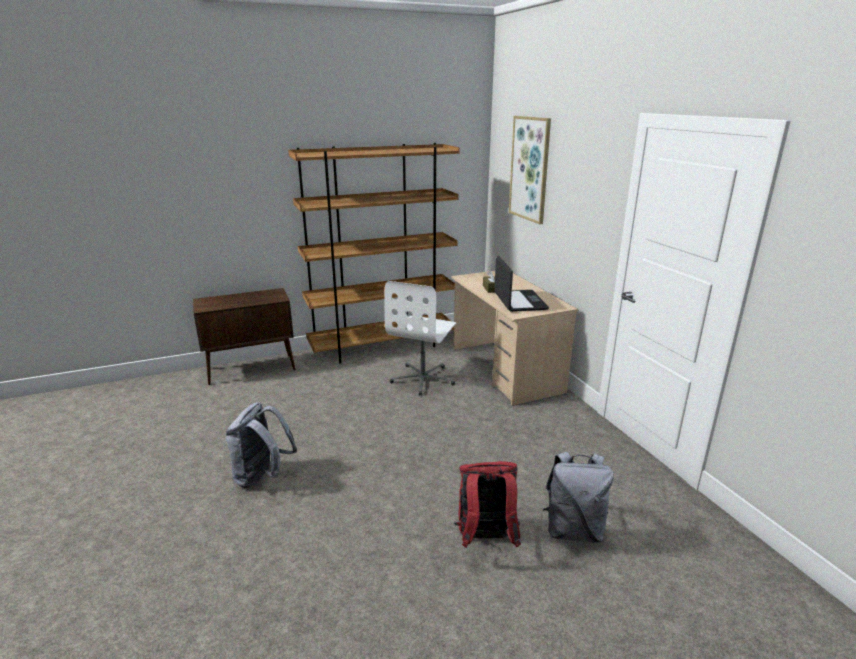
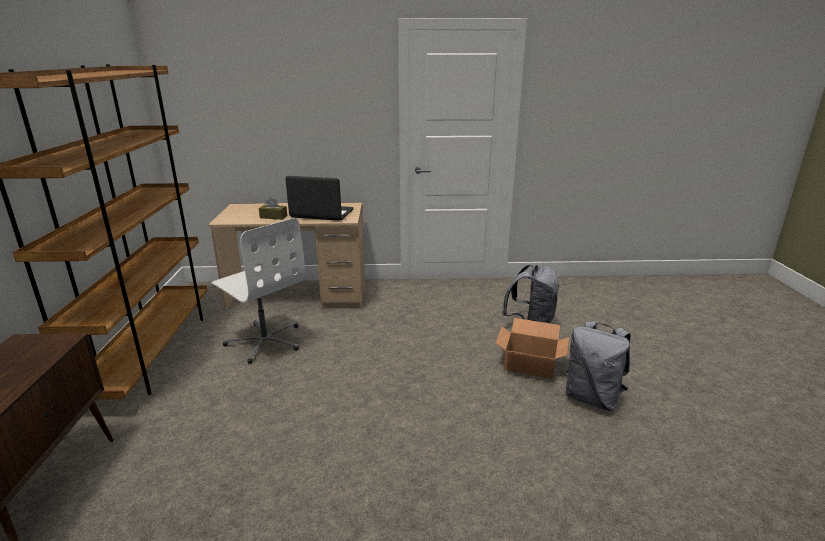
camera: 70 degrees left, 0 degrees up
(262, 477) = (372, 500): grey backpack -> grey backpack (592, 398)
(485, 539) = (530, 364): red backpack -> cardboard box
(530, 169) = (243, 86): picture -> none

